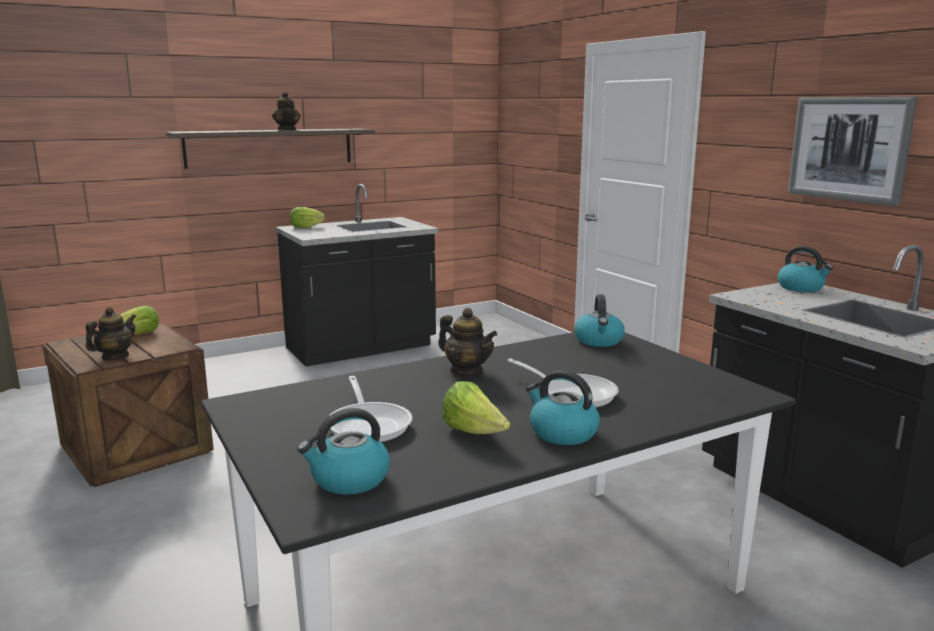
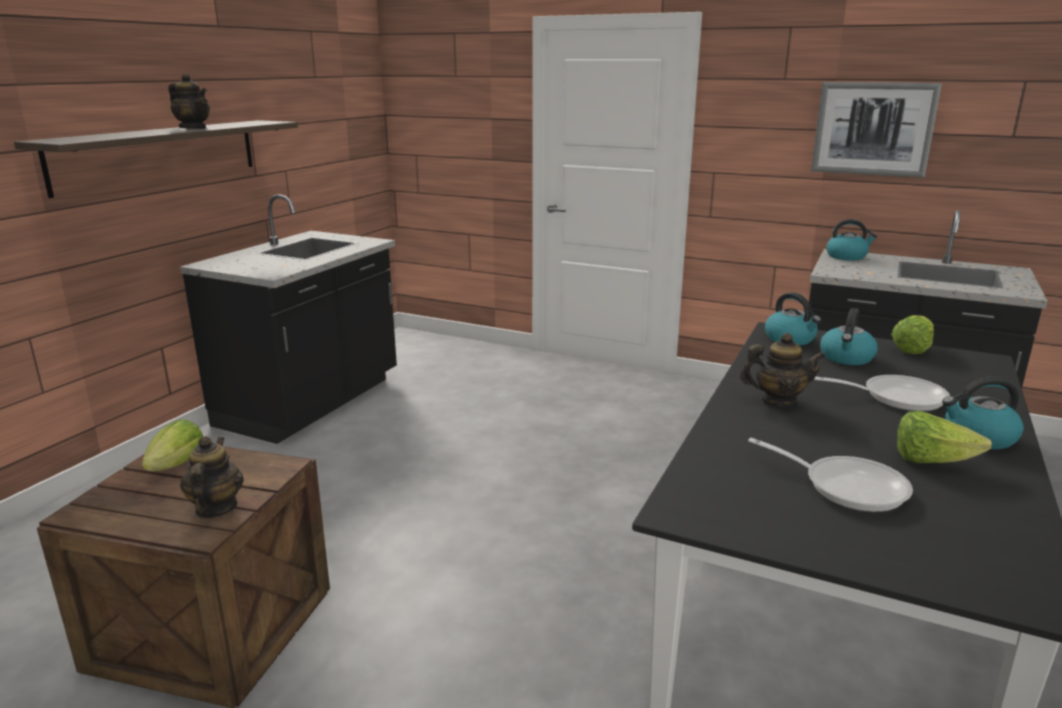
camera: 35 degrees left, 5 degrees up
(306, 227) = (229, 262): lettuce -> lettuce (911, 350)
(349, 480) = (975, 550): kettle -> kettle (846, 358)

